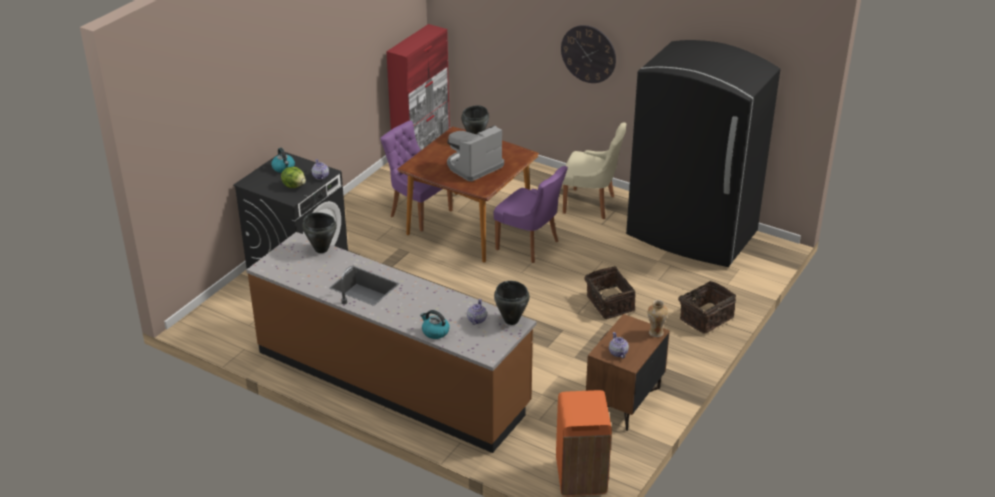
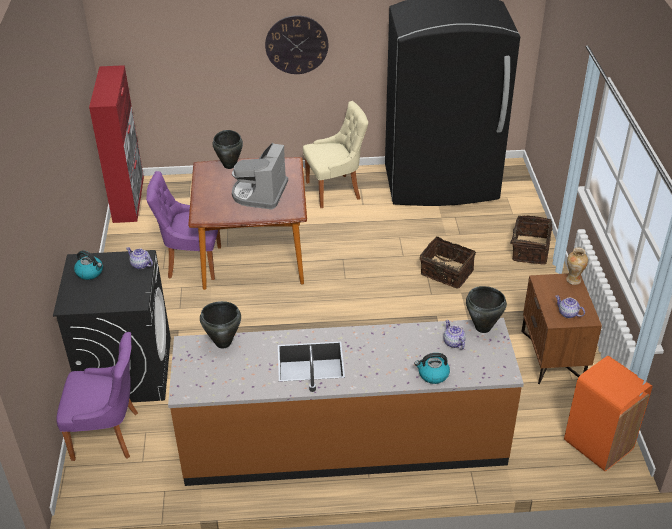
camera: 35 degrees left, 5 degrees up
(294, 185) = (124, 286): lettuce -> none
(529, 245) = (325, 250): purple chair -> purple chair (108, 435)

